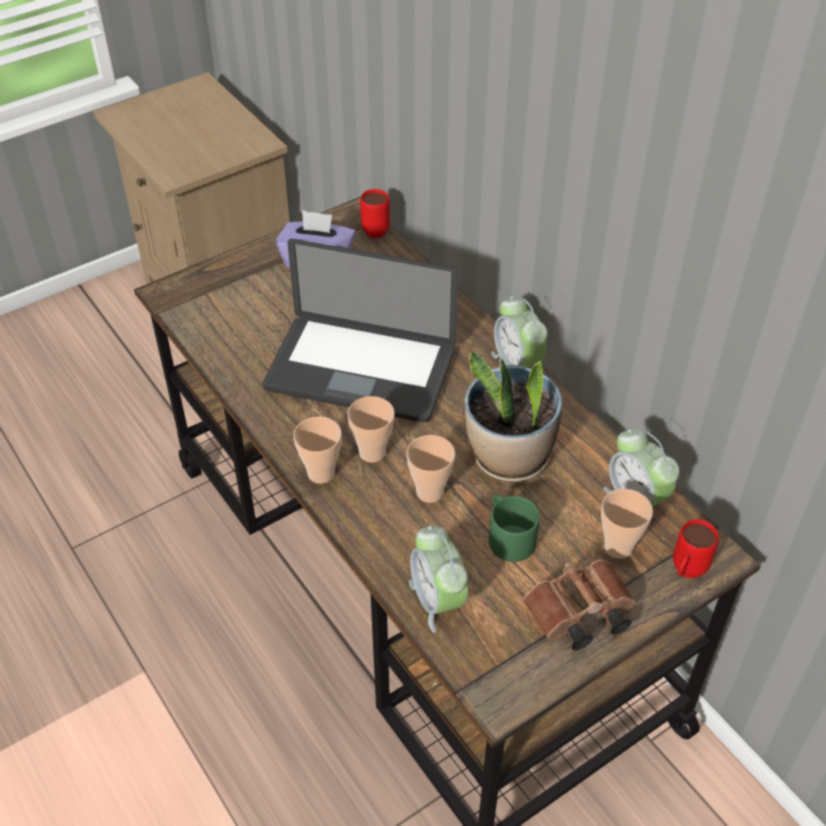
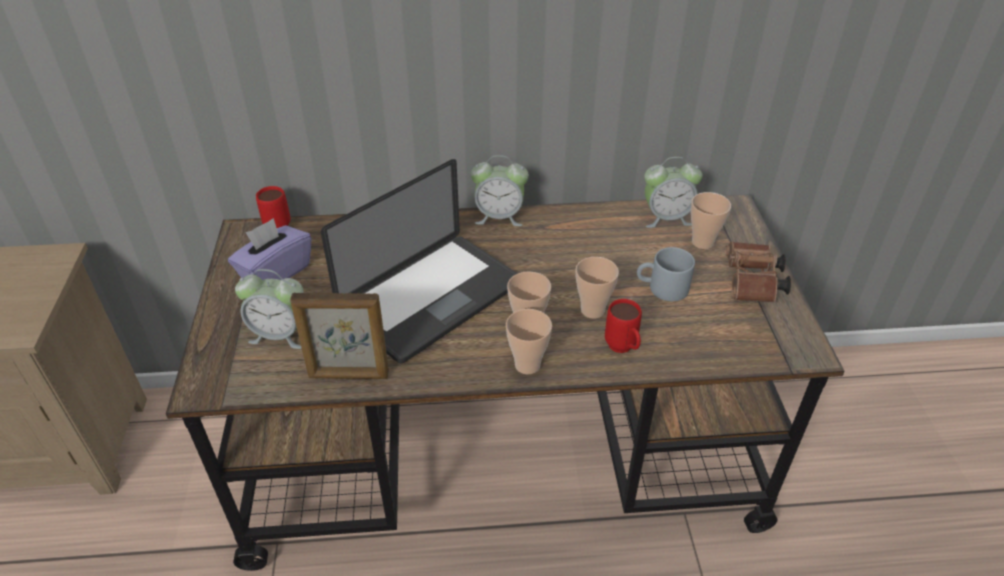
camera: 60 degrees left, 5 degrees down
(232, 365) = (349, 375): none -> picture frame
(437, 600) = (701, 348): alarm clock -> alarm clock (280, 334)
(507, 536) = (662, 288): green mug -> grey mug
(509, 457) = (587, 257): potted plant -> none
(685, 573) = (740, 224): red mug -> red mug (623, 349)

